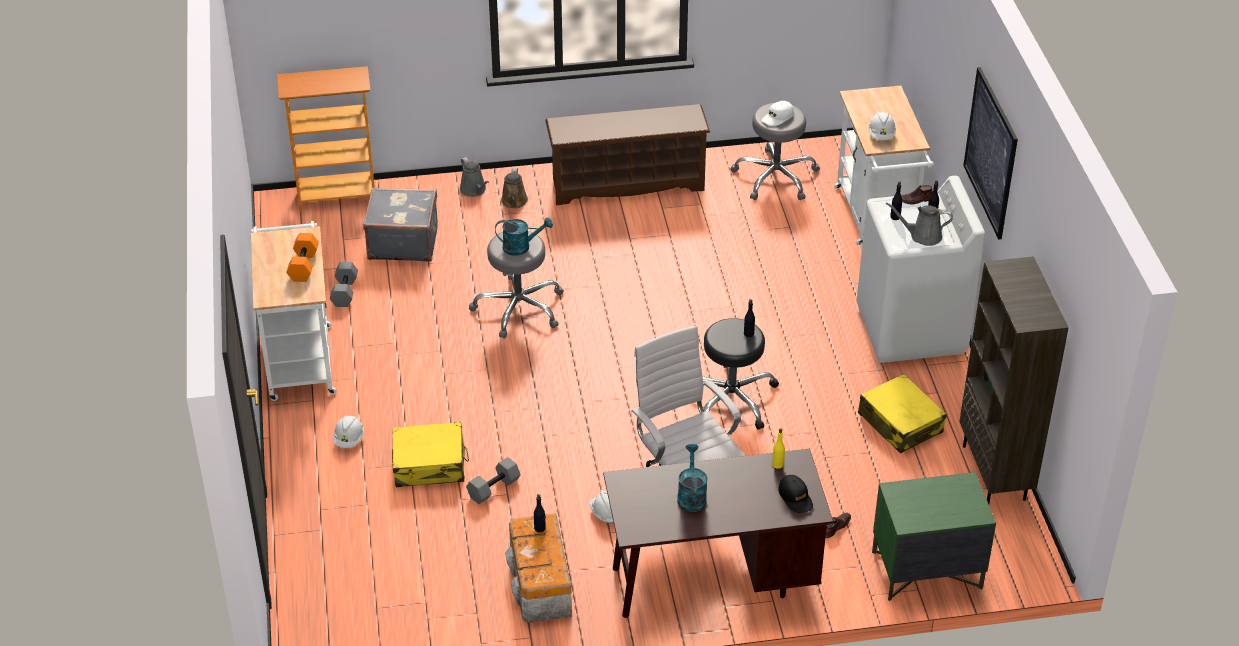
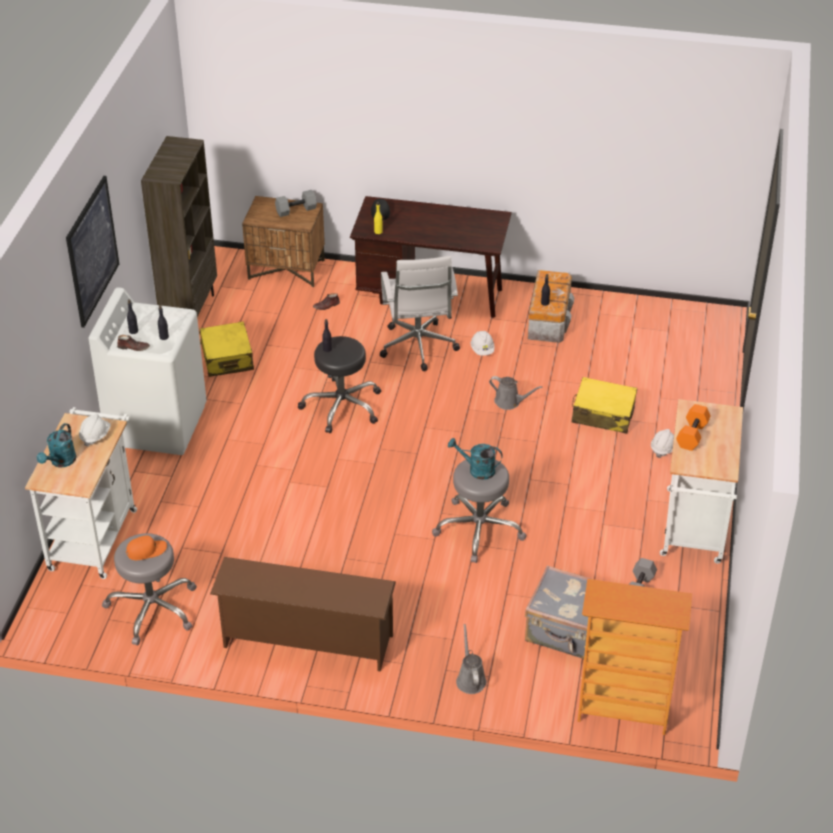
camera: 160 degrees left, 0 degrees up
(493, 487) = (558, 386): grey dumbbell -> grey dumbbell (296, 210)
(514, 202) = (434, 651): brown watering can -> none
(691, 495) = (448, 227): turquoise watering can -> turquoise watering can (61, 462)
(777, 117) = (146, 551): white cap -> orange cap
(922, 236) = (157, 317): grey watering can -> grey watering can (509, 402)
(926, 570) = (287, 270): green nightstand -> brown nightstand

